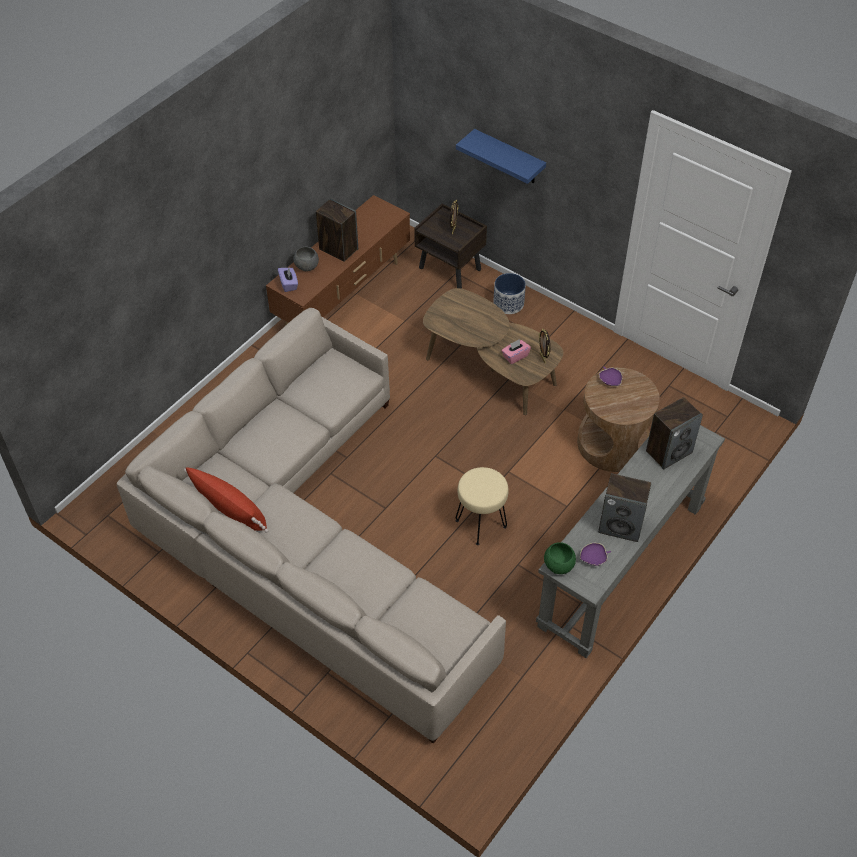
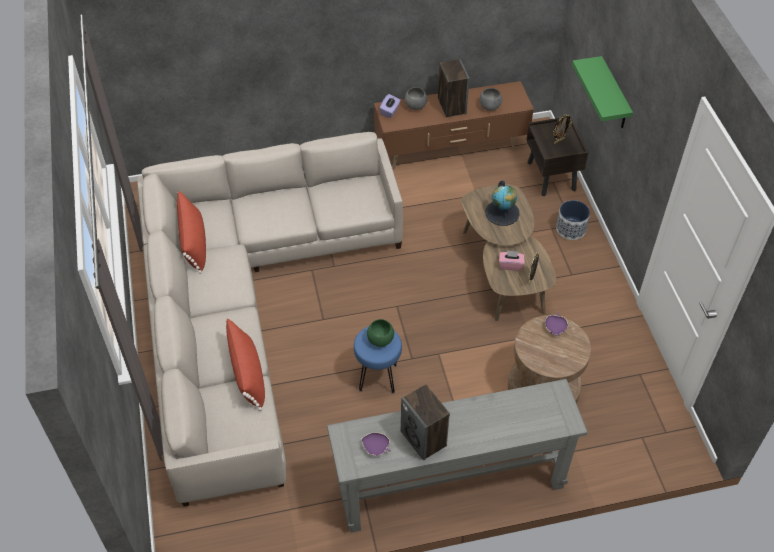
camera: 40 degrees right, 0 degrees up
(371, 231) = (490, 106): none -> grey bowl
(403, 585) = (248, 373): none -> red pillow
(468, 317) = (502, 213): none -> globe
(481, 523) = (378, 377): beige stool -> blue stool
(509, 157) = (614, 95): blue shelf -> green shelf
(558, 566) = (343, 433): green bowl -> green bowl (380, 340)
(669, 451) = (526, 410): speaker -> none

